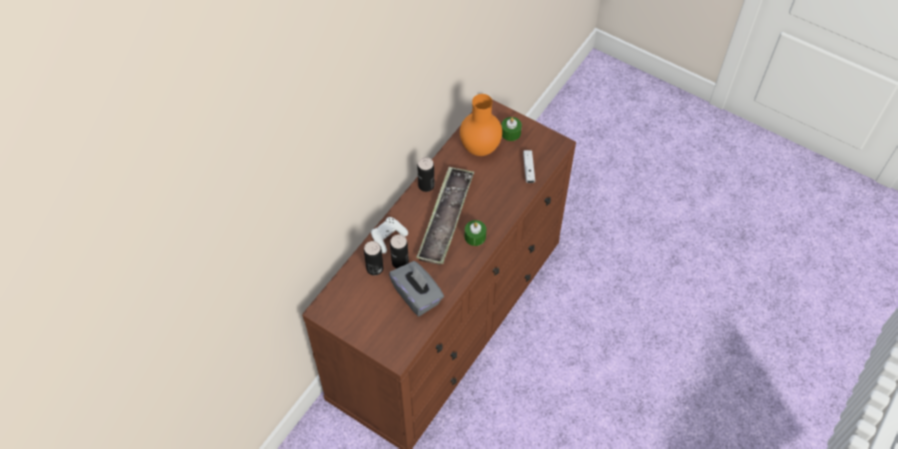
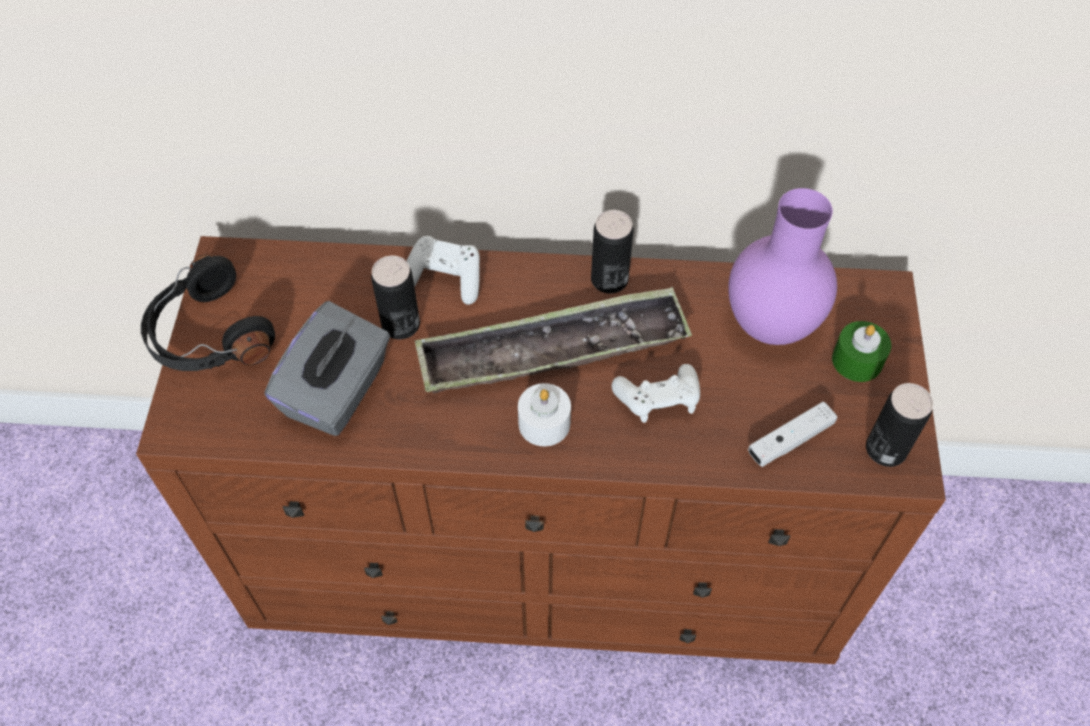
camera: 60 degrees right, 0 degrees up
(359, 330) = (208, 336): none -> black headphones
(374, 268) = (361, 292): can -> can (885, 449)
(475, 236) = (544, 423): green candle -> white candle
(481, 149) = (770, 328): orange vase -> purple vase
(488, 198) = (658, 401): none -> white game controller

